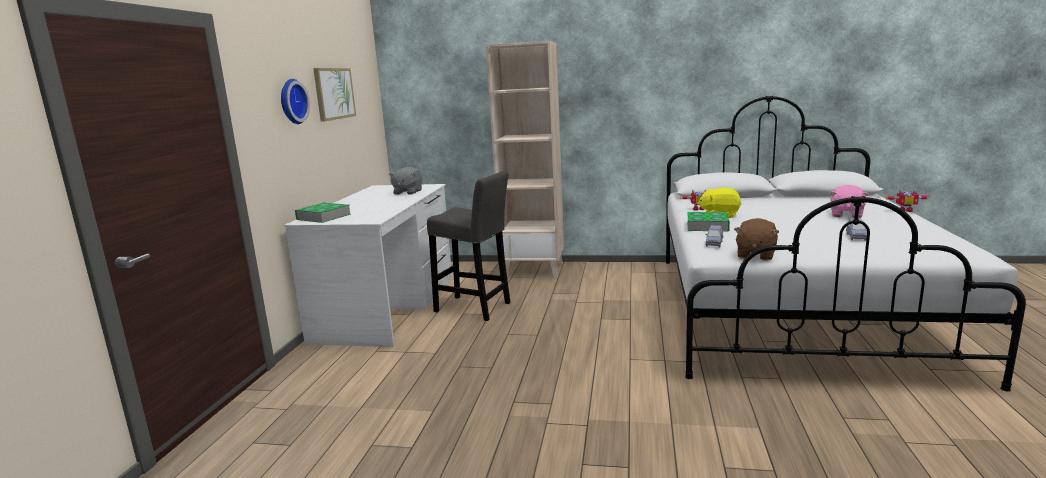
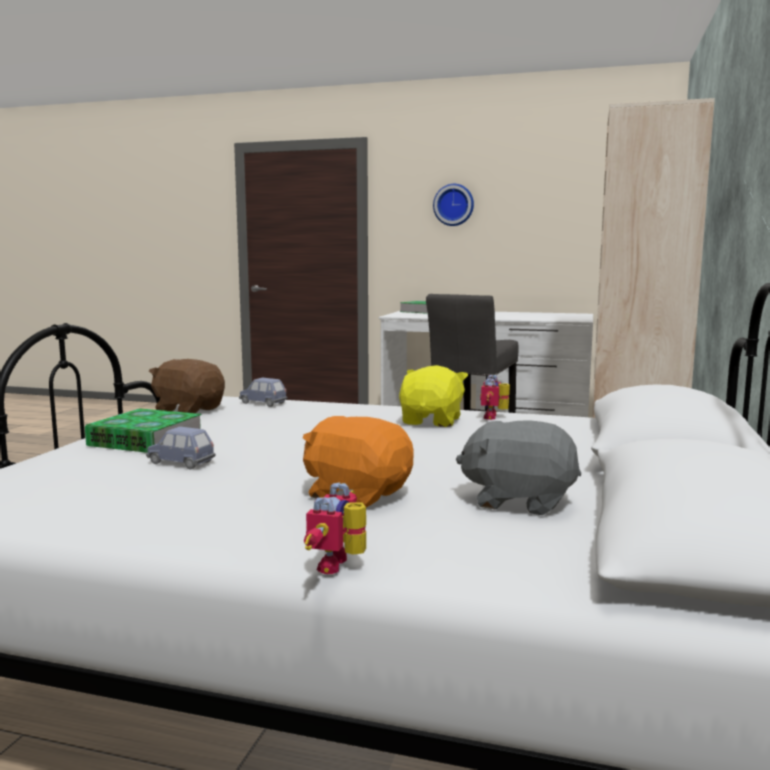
camera: 95 degrees right, 5 degrees down
(334, 93) = (540, 199): picture -> none
(407, 192) = (535, 317): grey plush toy -> grey plush toy (519, 501)
(707, 226) = (363, 409): book -> book (146, 439)
(846, 214) = (357, 494): pink plush toy -> orange plush toy

